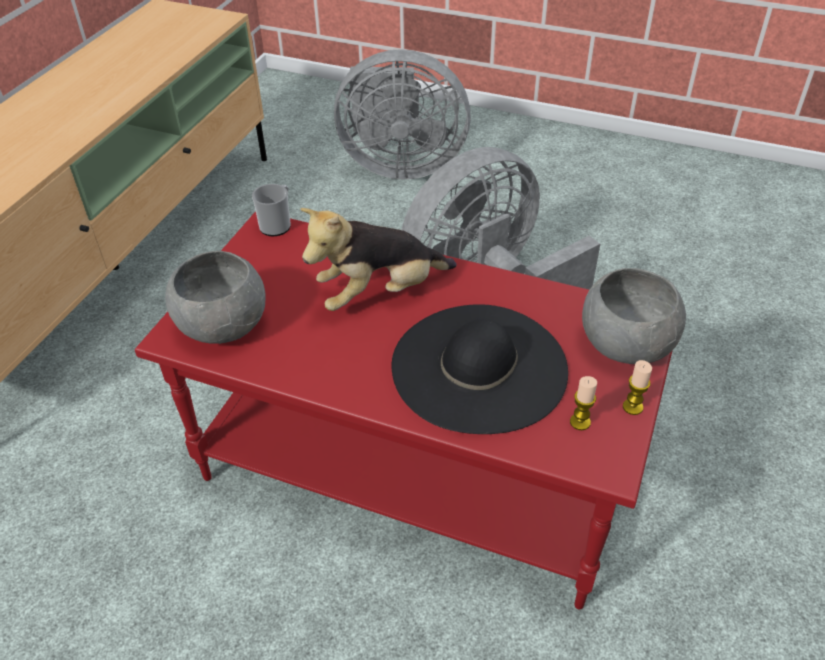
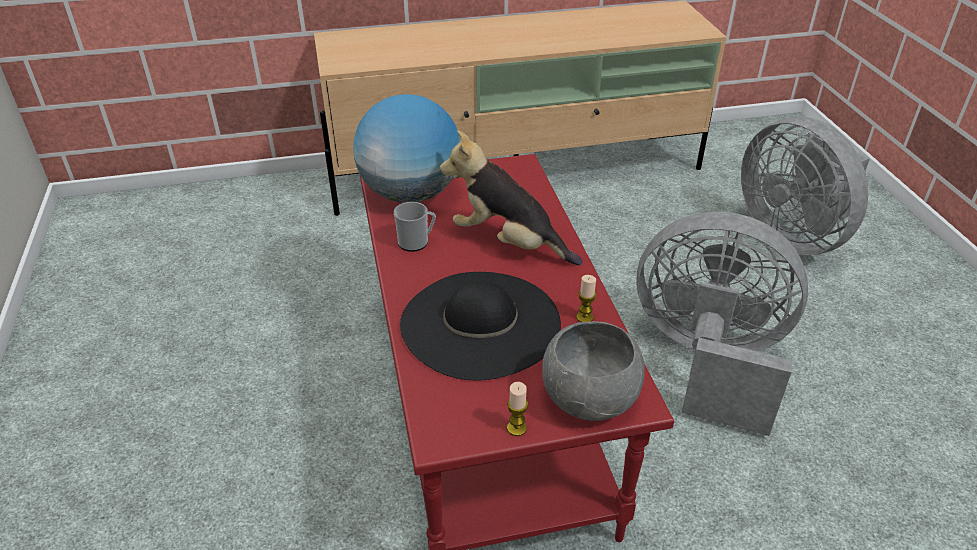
camera: 55 degrees right, 5 degrees down
(223, 324) = (411, 194): grey bowl -> globe
(277, 225) = (529, 168): mug -> mug (416, 242)
(580, 422) = (471, 402): candle -> candle (584, 317)

